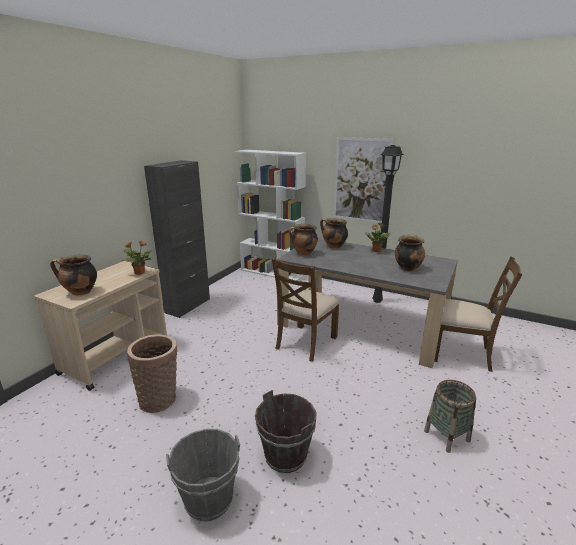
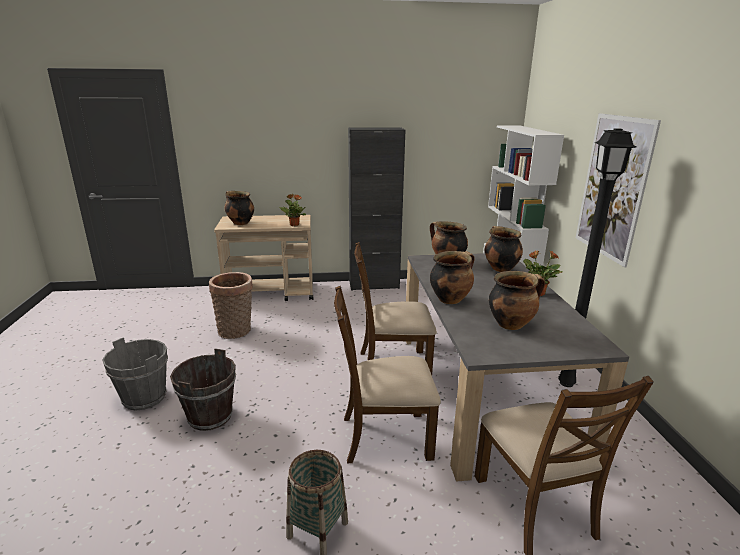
camera: 55 degrees right, 0 degrees up
(361, 270) = (450, 299): none -> cooking pot
(378, 376) = (384, 436): none -> brown chair

